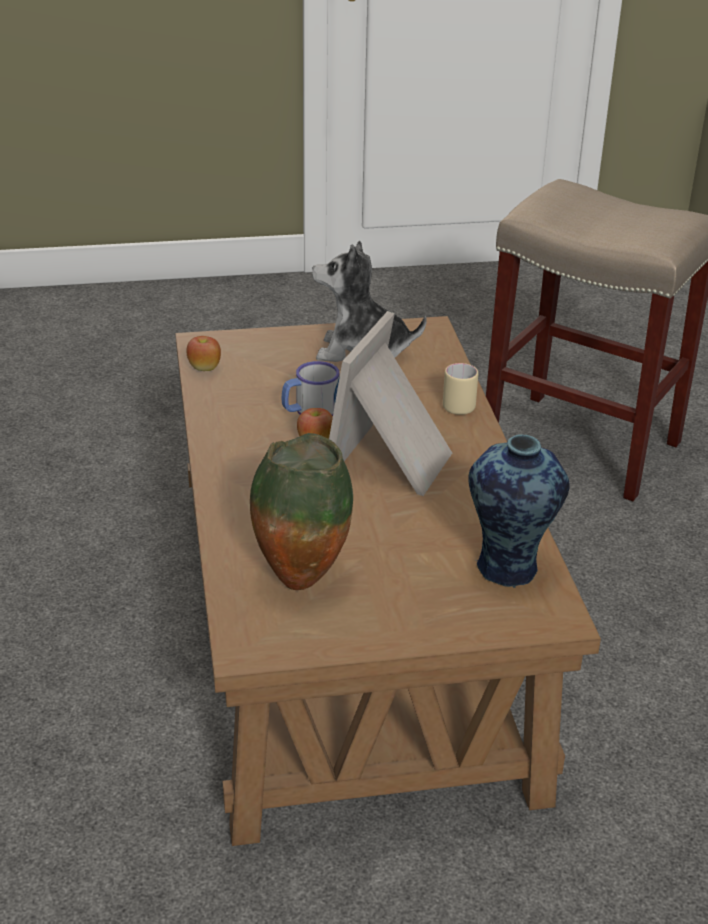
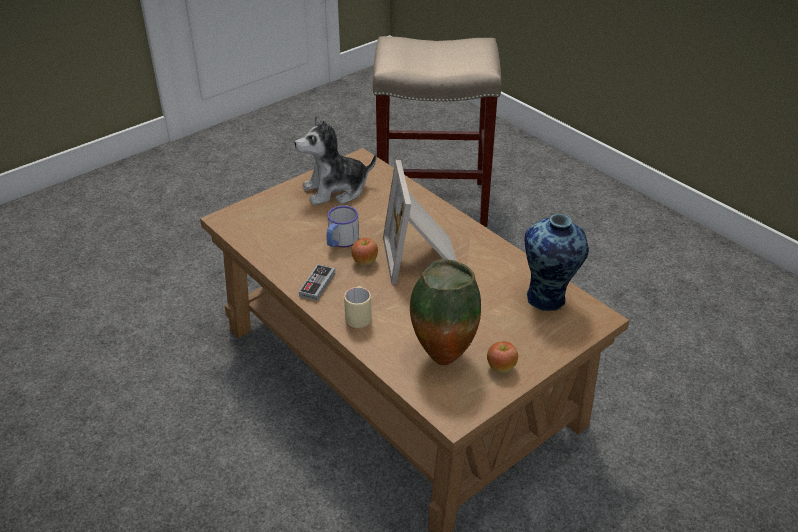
camera: 30 degrees left, 5 degrees up
(204, 368) = (245, 236): apple -> apple (501, 367)
(234, 447) = (317, 284): none -> game controller
(462, 405) = (426, 204): beige mug -> beige mug (358, 317)

